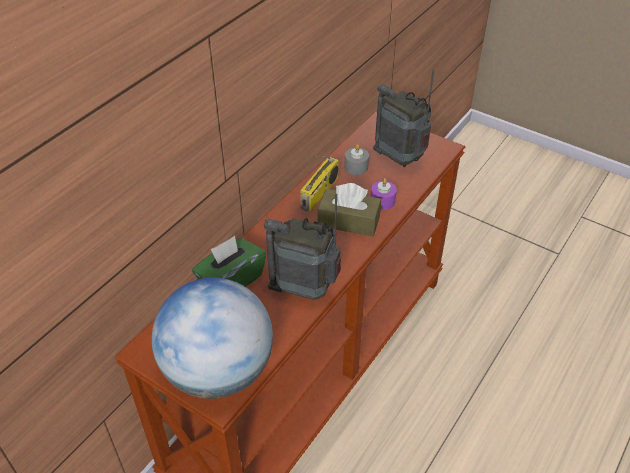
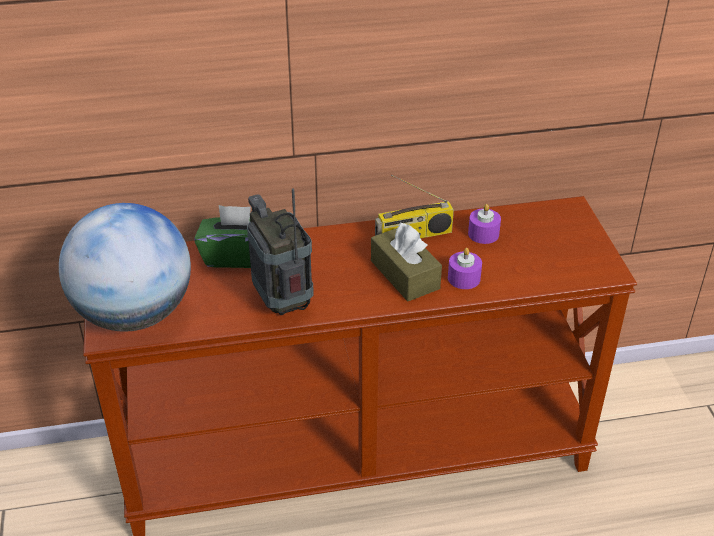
camera: 45 degrees right, 5 degrees down
(356, 167) = (483, 234): grey candle -> purple candle
(400, 159) = (540, 253): radio -> none

